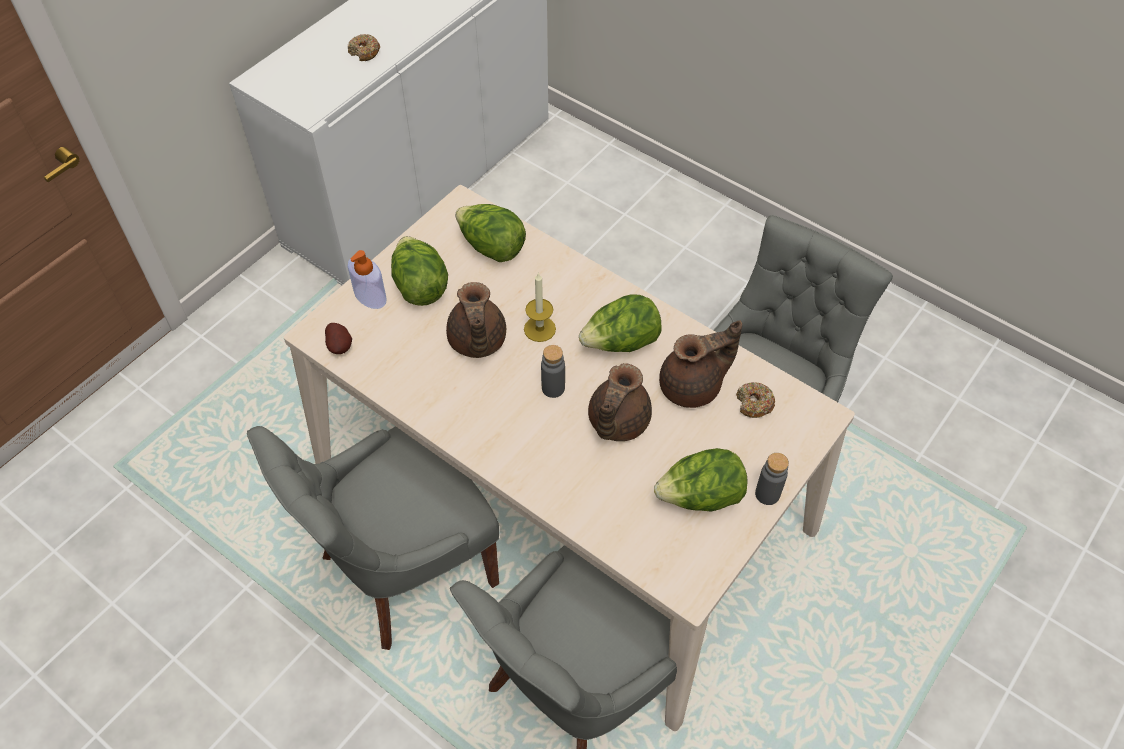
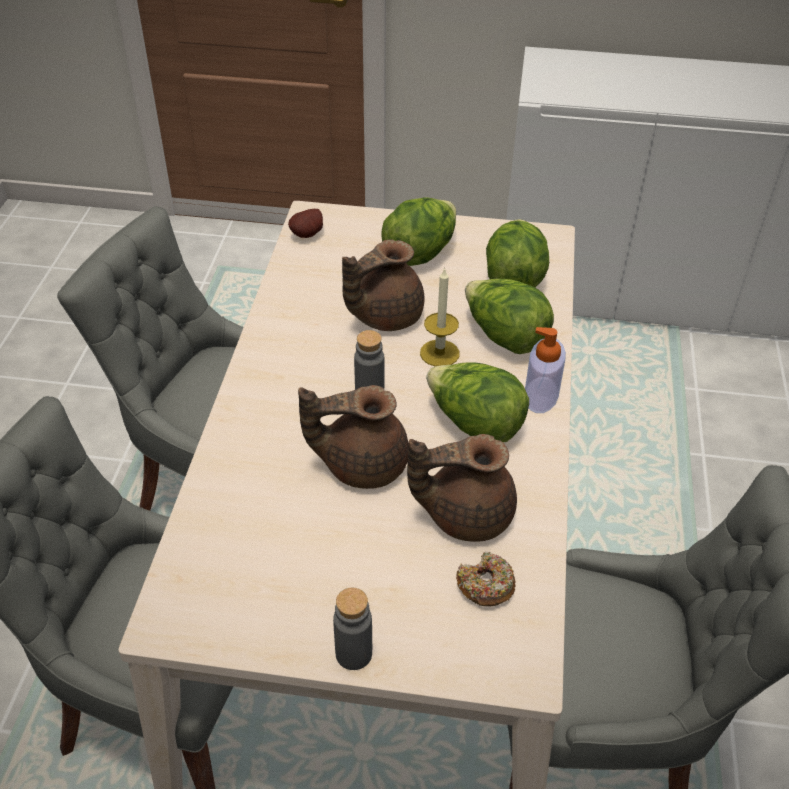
camera: 60 degrees right, 10 degrees down
(364, 52) = (649, 91): donut -> none
(370, 296) = (381, 228): soap dispenser -> soap dispenser (541, 395)
(693, 386) = (465, 513): brown teapot -> brown teapot turned 135 degrees clockwise
(700, 497) = (305, 583): lettuce -> lettuce (504, 337)

